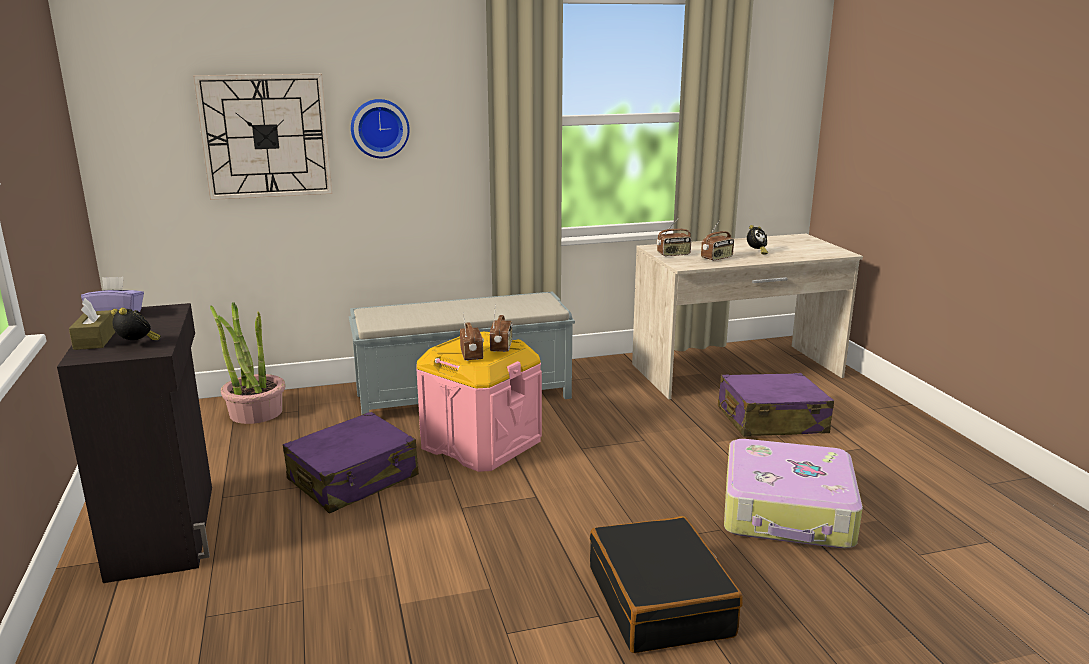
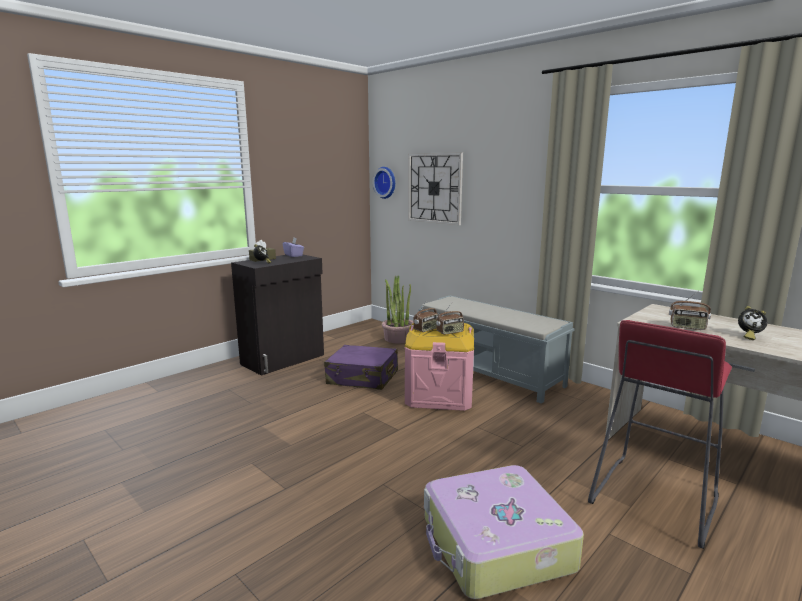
camera: 60 degrees right, 5 degrees down
(379, 128) = (488, 187): wall clock -> wall clock (386, 182)
(660, 601) = (315, 508): black suitcase -> none
(673, 254) = (657, 315): radio -> none
(771, 421) = (653, 499): purple suitcase -> red stool

